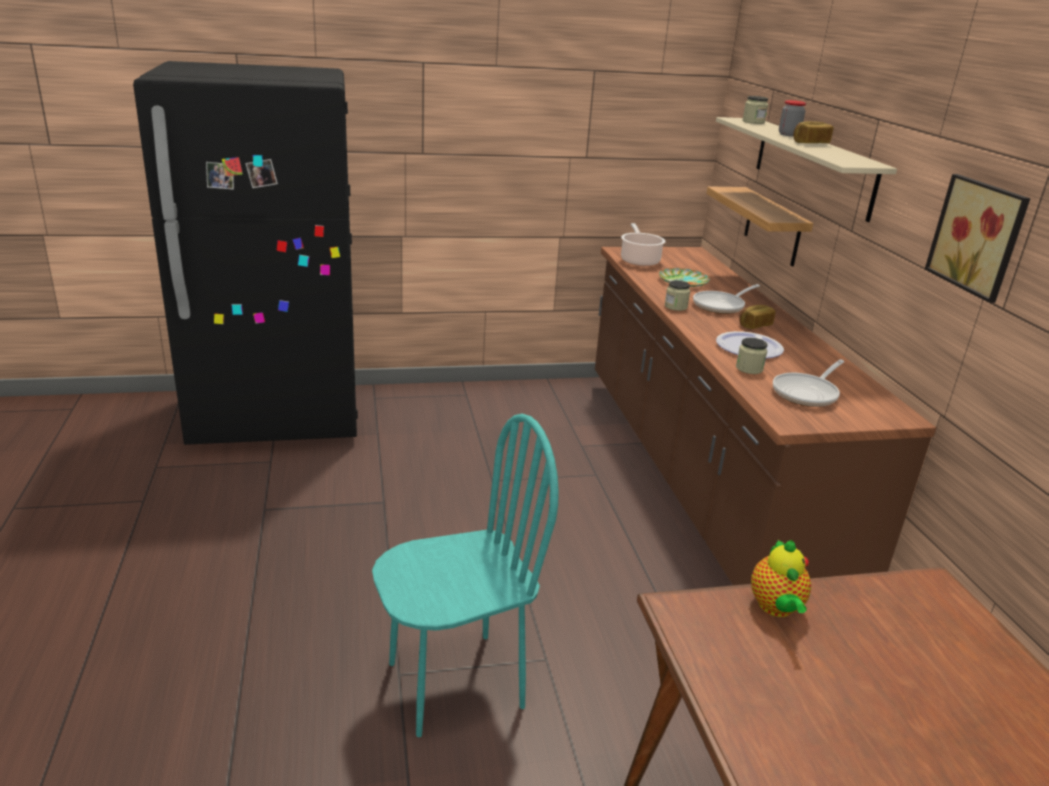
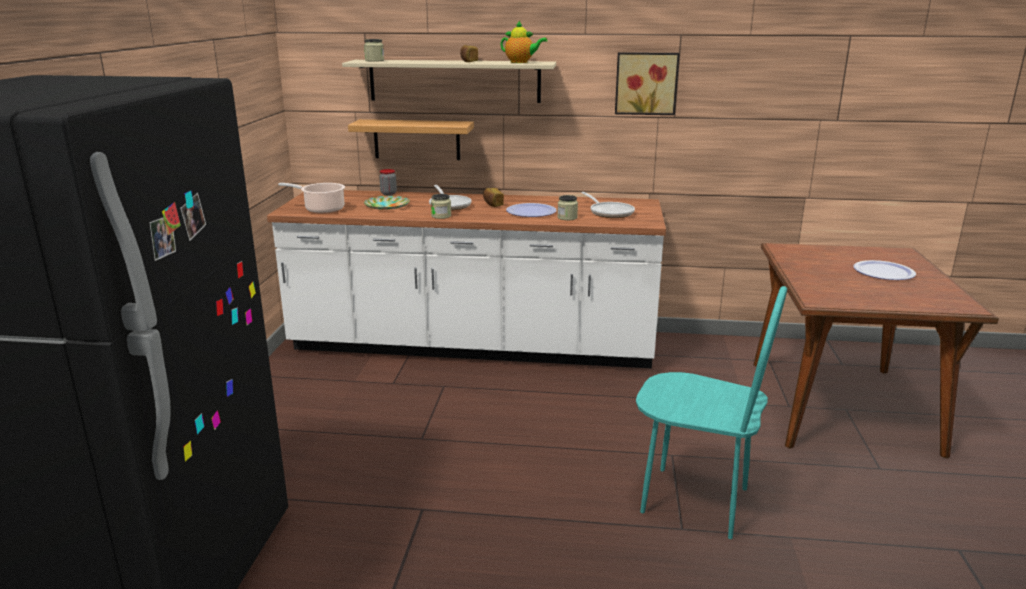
camera: 70 degrees left, 5 degrees down
(455, 683) = (694, 501): turquoise chair -> turquoise chair turned 120 degrees clockwise
(700, 476) = (473, 345): brown counter -> white counter
(776, 608) = (809, 280): teapot -> teapot (521, 62)
(788, 135) = (434, 61): jar -> jar (388, 193)
(918, 716) = (883, 272): none -> plate

